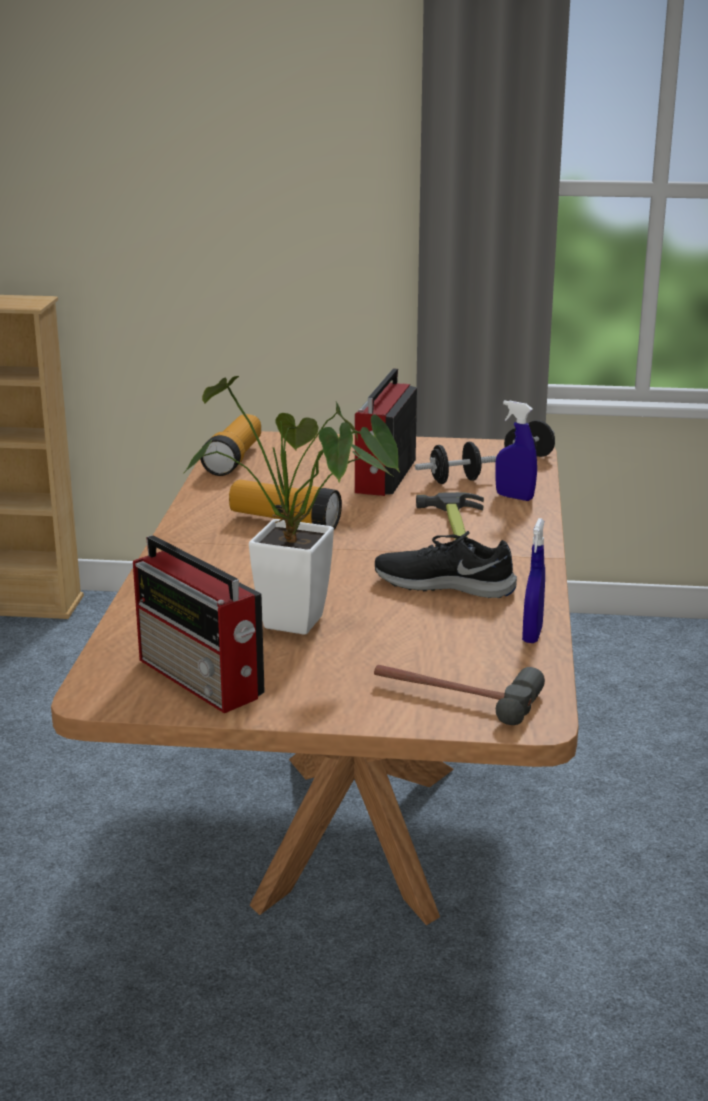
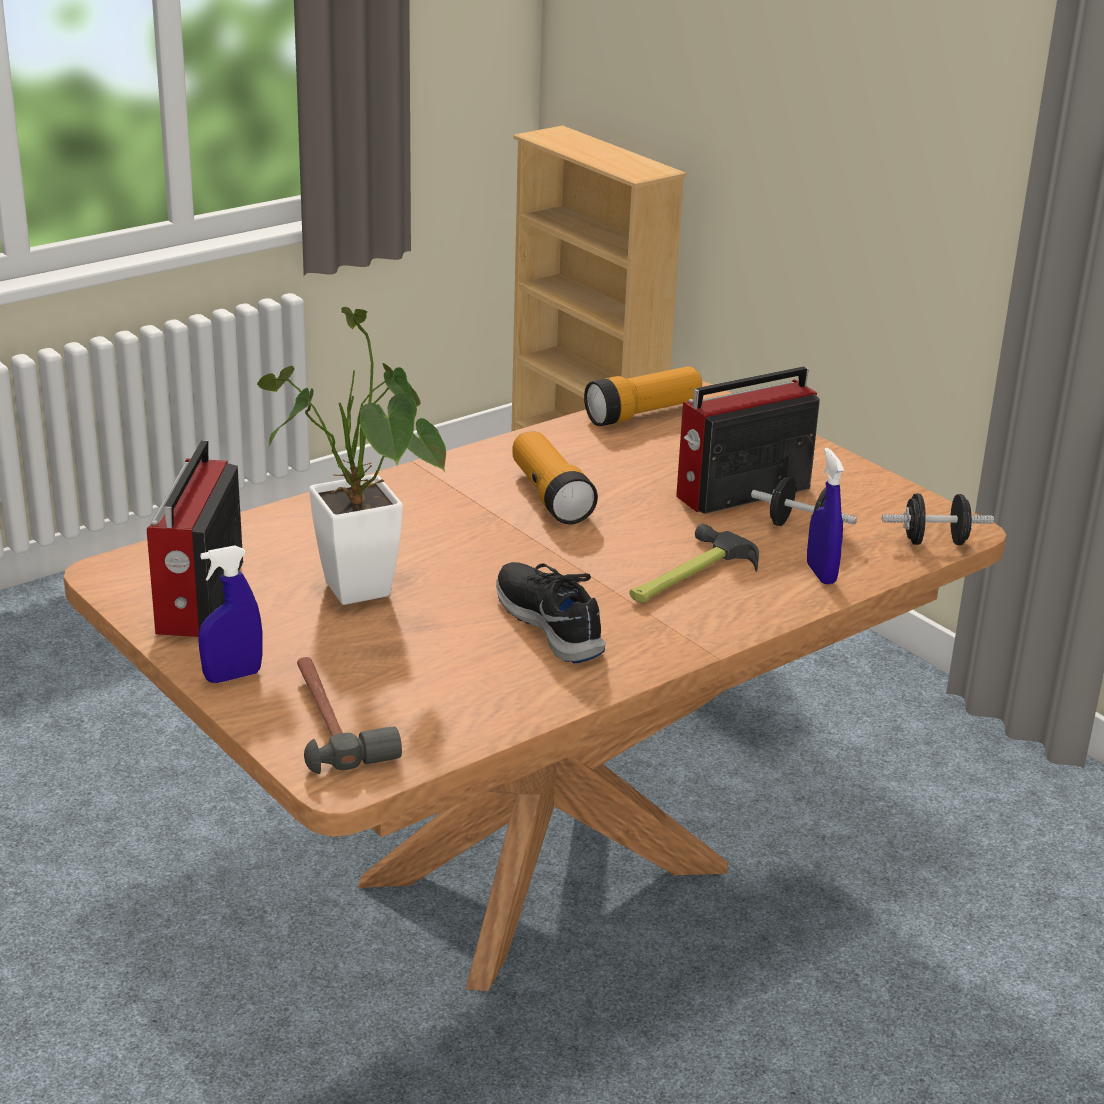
camera: 45 degrees right, 5 degrees up
(532, 635) = (514, 710): blue spray bottle -> blue spray bottle (233, 676)

